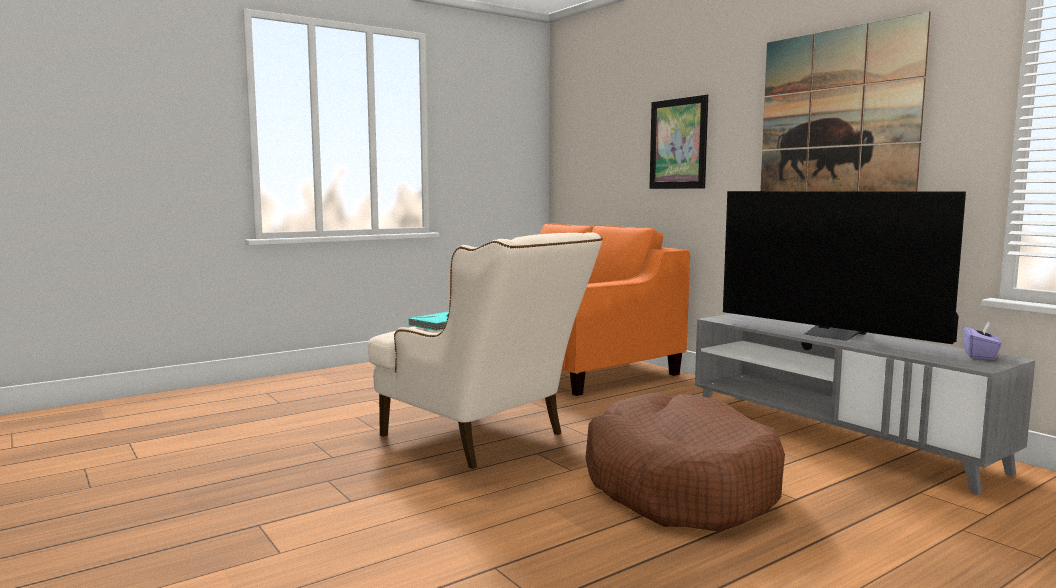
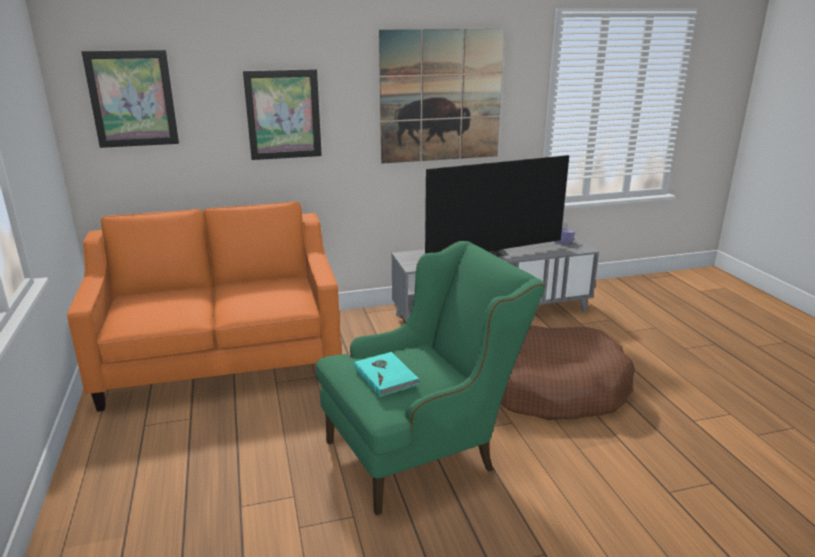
camera: 70 degrees left, 15 degrees up
(485, 439) = (423, 449): beige armchair -> green armchair
(586, 132) = (132, 99): none -> picture

